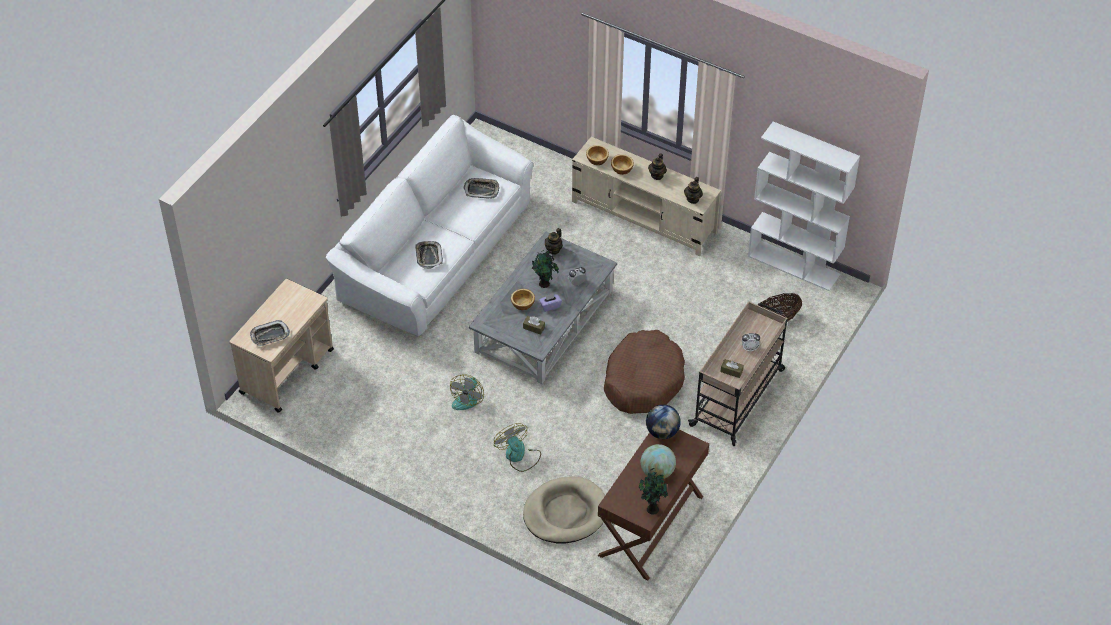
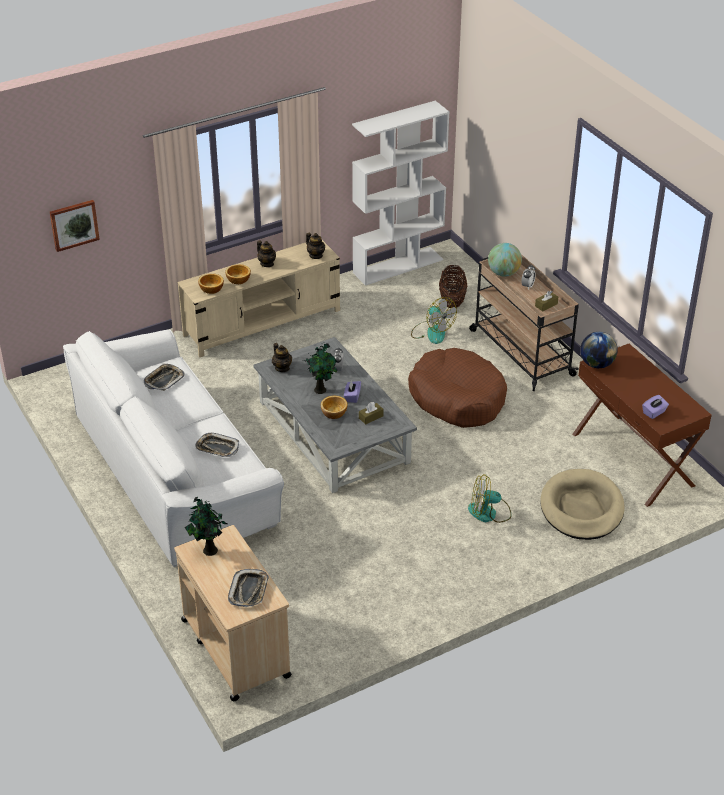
camera: 60 degrees left, 10 degrees down
(467, 397) = (387, 520): fan -> fan (432, 332)
(528, 40) = (74, 224): none -> picture
(624, 492) = (654, 412): none -> purple tissue box
(652, 508) = (685, 403): potted plant -> potted plant (208, 550)
(657, 472) = (643, 384): globe -> globe (503, 273)

